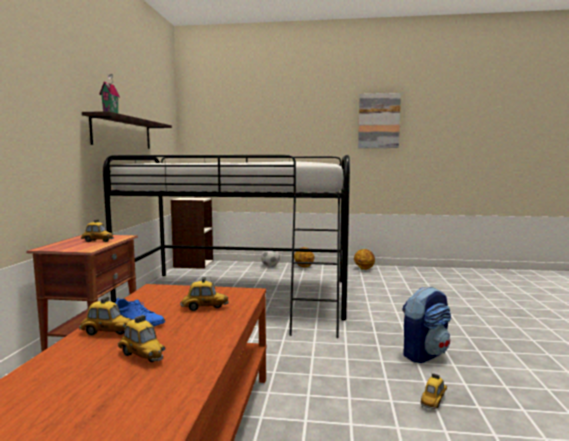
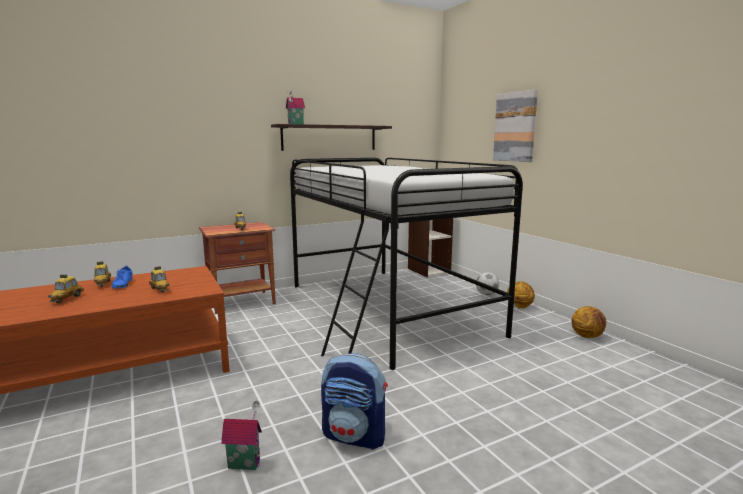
camera: 55 degrees right, 5 degrees up
(379, 121) = (652, 104): picture -> picture (515, 127)
(434, 401) = (245, 463): toy car -> toy house

